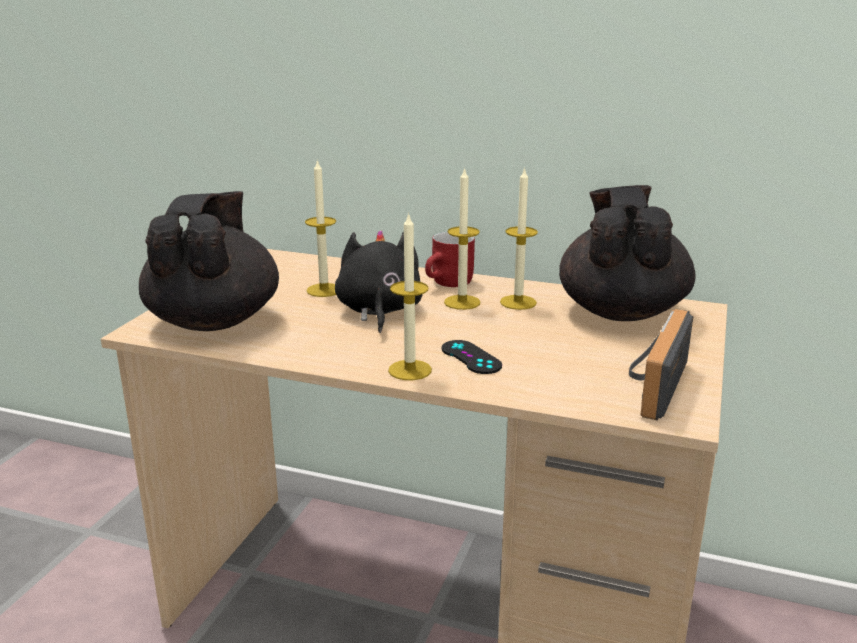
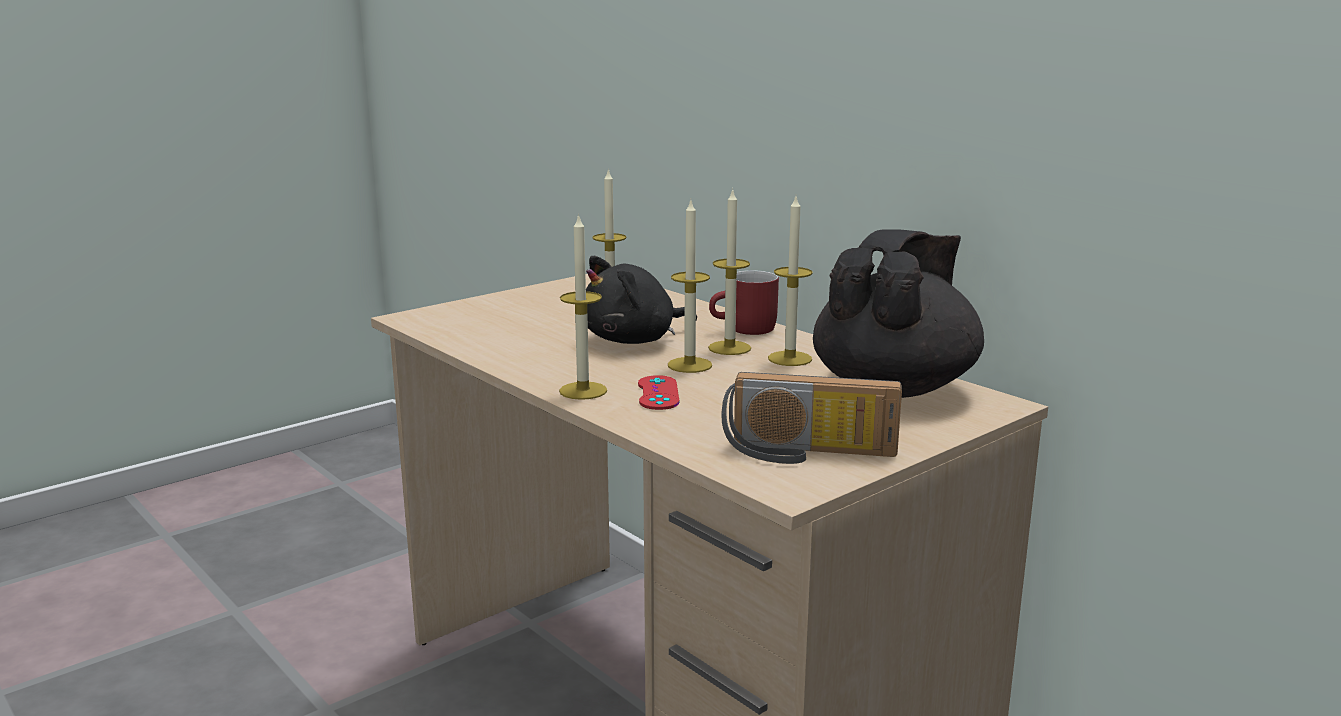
camera: 30 degrees right, 5 degrees down
(215, 320) = (477, 321): black teapot -> none
(379, 311) = (634, 340): black plush toy -> black plush toy turned 150 degrees counterclockwise
(456, 325) = (689, 365): none -> candle
(471, 357) = (658, 393): black game controller -> red game controller
(650, 384) = (807, 454): radio -> radio turned 135 degrees counterclockwise

